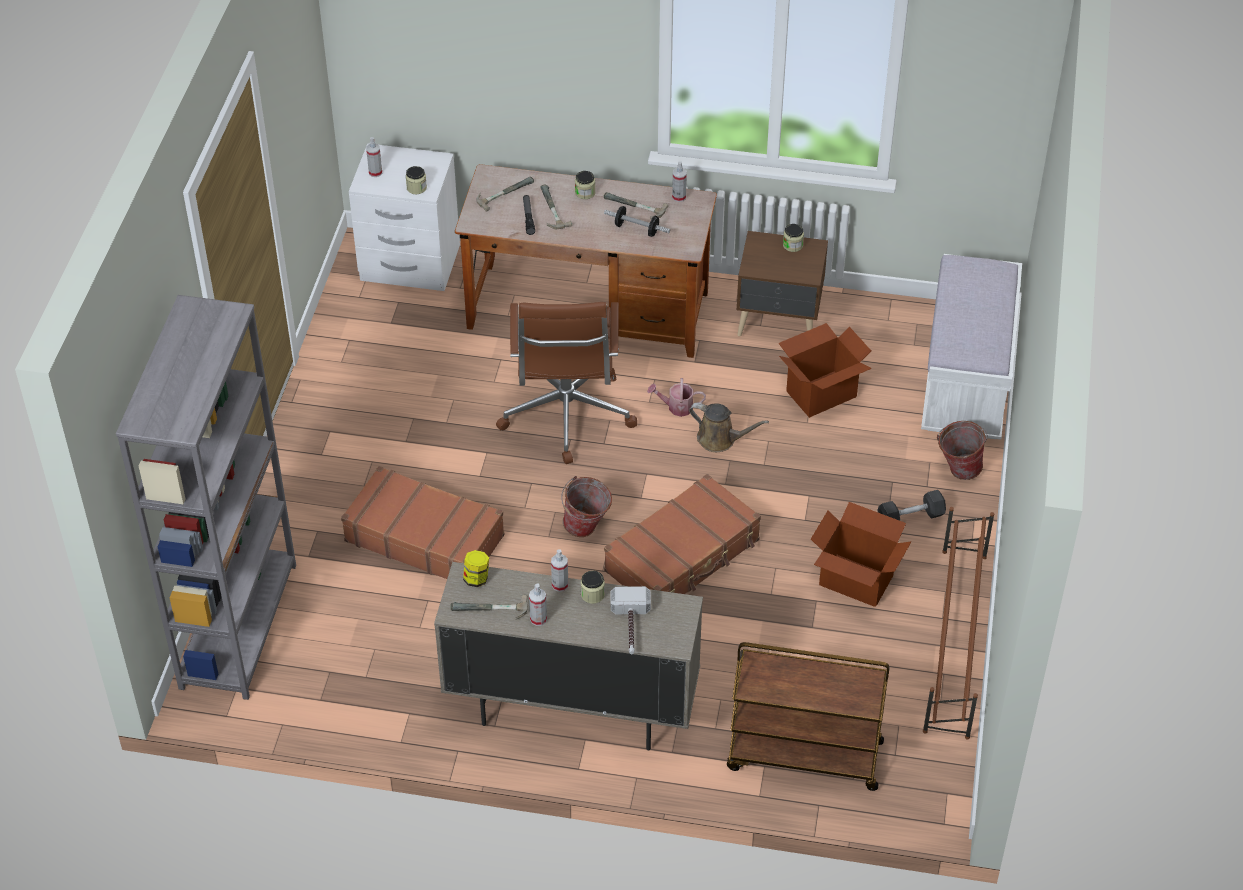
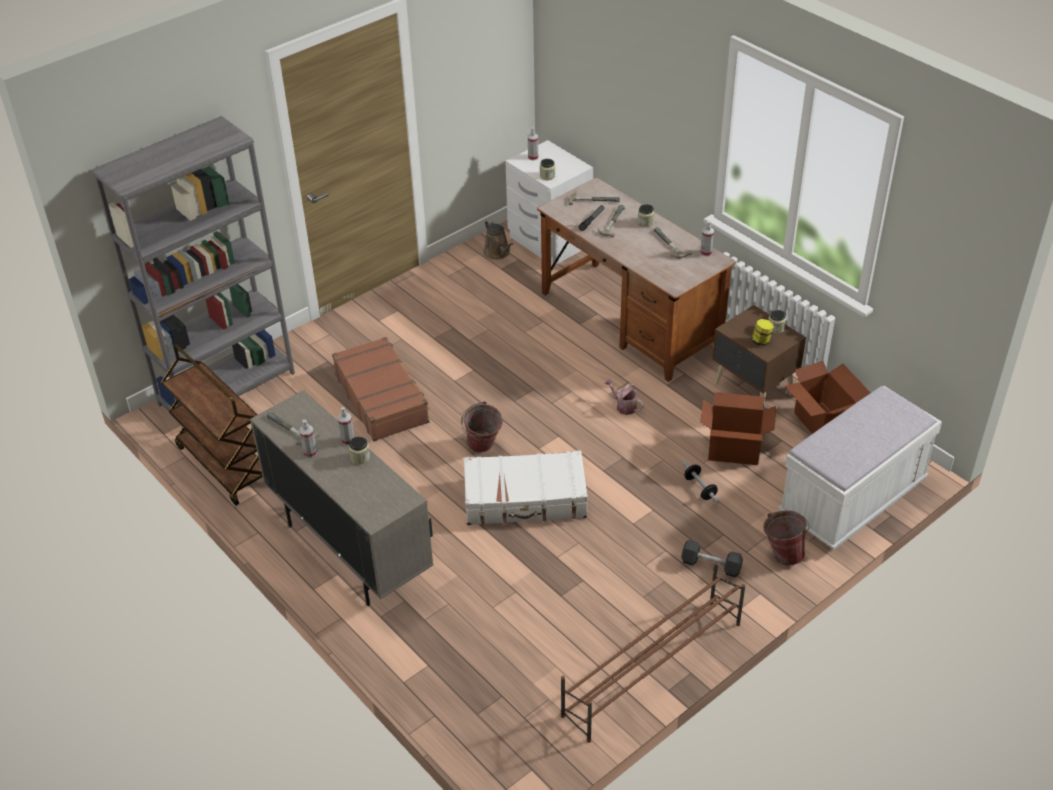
camera: 40 degrees right, 5 degrees down
(476, 579) = (304, 407): jar -> jar (761, 341)
(566, 415) = (546, 374): brown office chair -> none
(630, 627) = (358, 491): hammer -> none
(636, 229) = (654, 258): dumbbell -> dumbbell (700, 488)
(683, 556) = (525, 499): brown suitcase -> white suitcase
(720, 439) = (630, 441): brown watering can -> brown watering can (498, 253)
(803, 756) = (461, 676): brown cart -> brown cart (224, 464)
(855, 581) = (624, 584): cardboard box -> cardboard box (821, 423)

